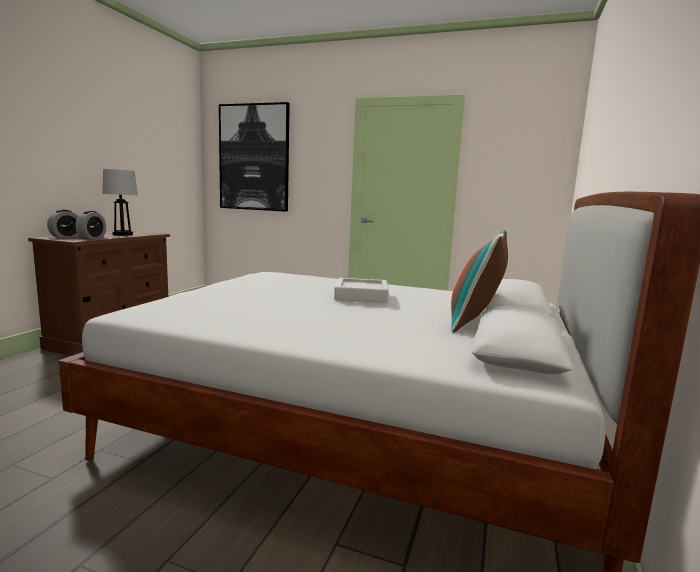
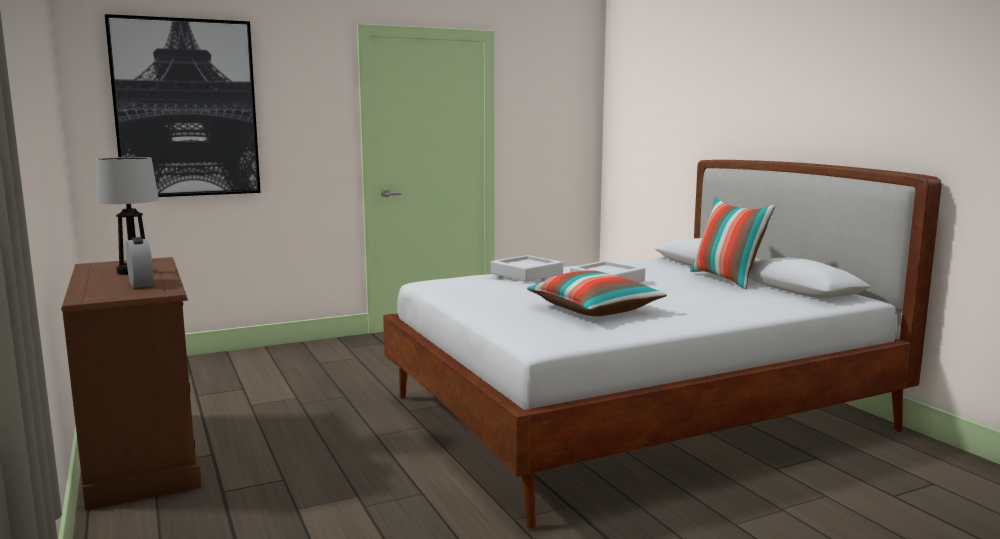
camera: 45 degrees left, 0 degrees up
(66, 236) = (95, 291): alarm clock -> none
(257, 307) = (594, 310): none -> pillow
(327, 279) = (526, 274): none -> grey tray

